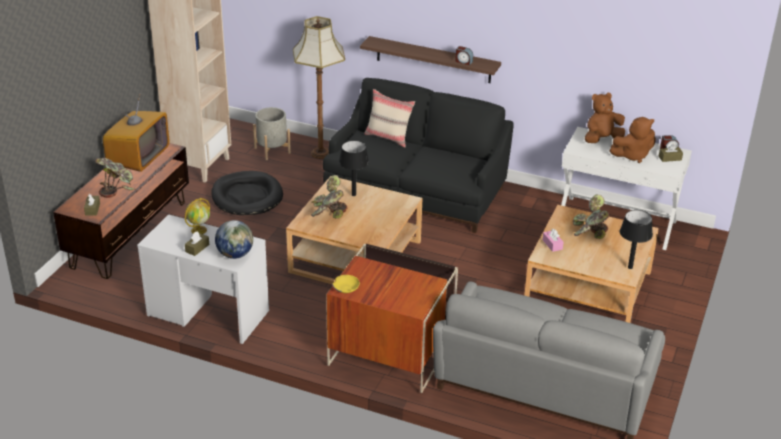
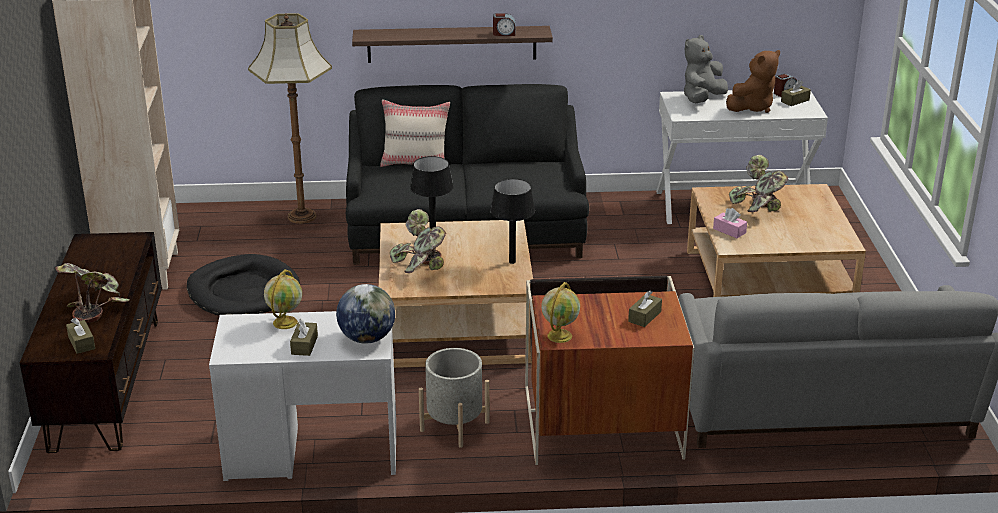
camera: 25 degrees left, 5 degrees down
(138, 158) = (95, 261): television -> none
(272, 150) = (231, 228): grey planter -> grey planter (454, 426)
(346, 287) = (559, 335): yellow bowl -> globe
(410, 291) = (644, 316): none -> brown tissue box
(602, 140) = (702, 99): brown plush toy -> grey plush toy
(630, 267) = (839, 231): black table lamp -> black table lamp (512, 261)

